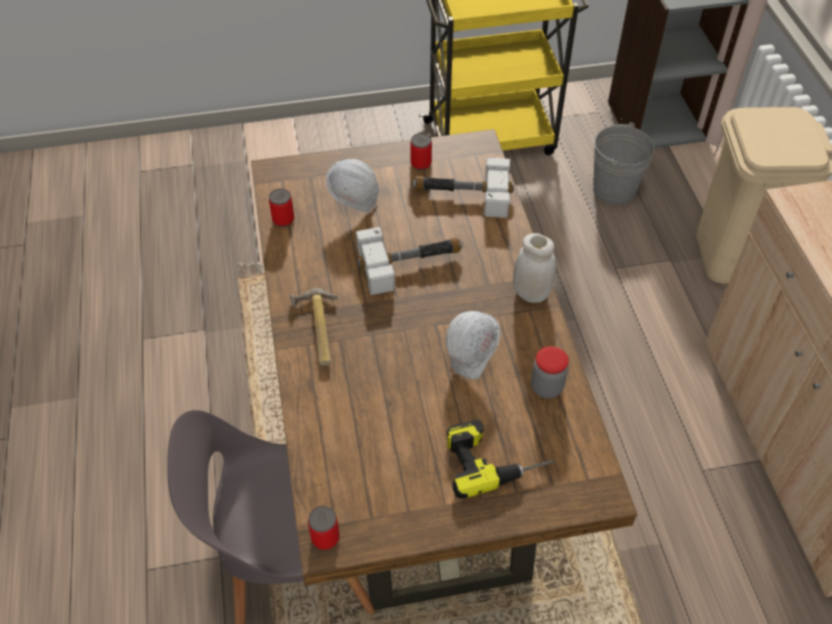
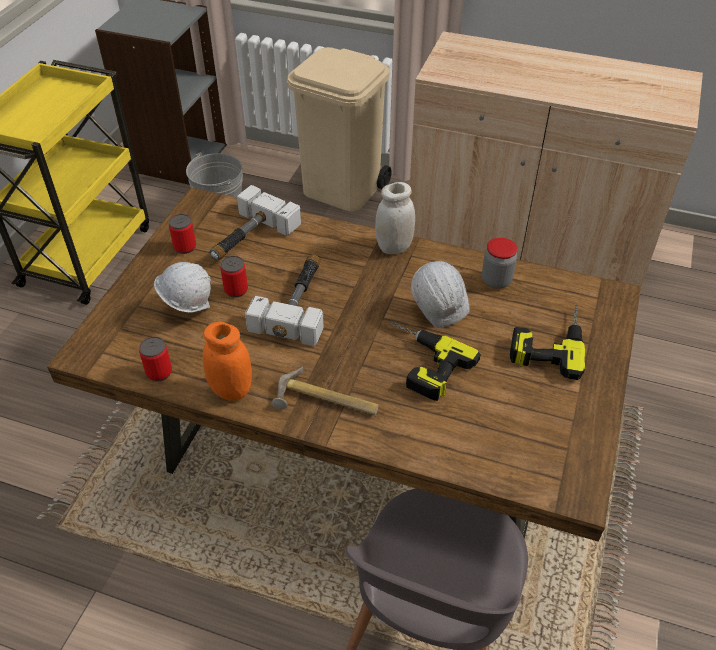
camera: 60 degrees left, 5 degrees down
(293, 268) = (231, 390): none -> orange jar
(325, 537) = (572, 492): can -> can (236, 290)
(400, 372) = (420, 363): none -> power drill

